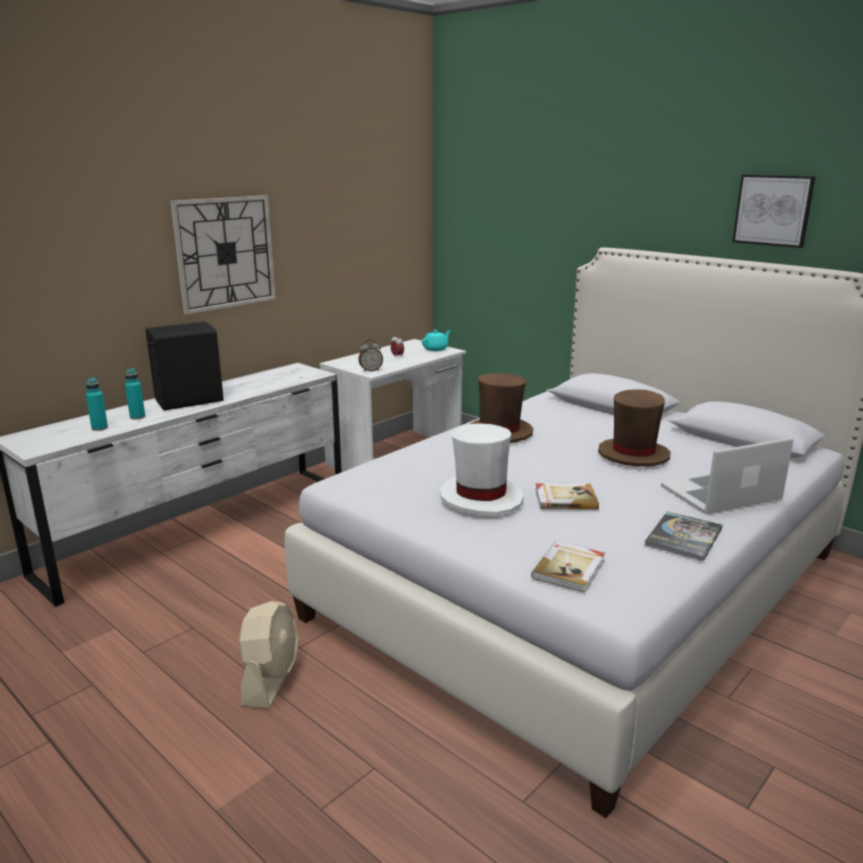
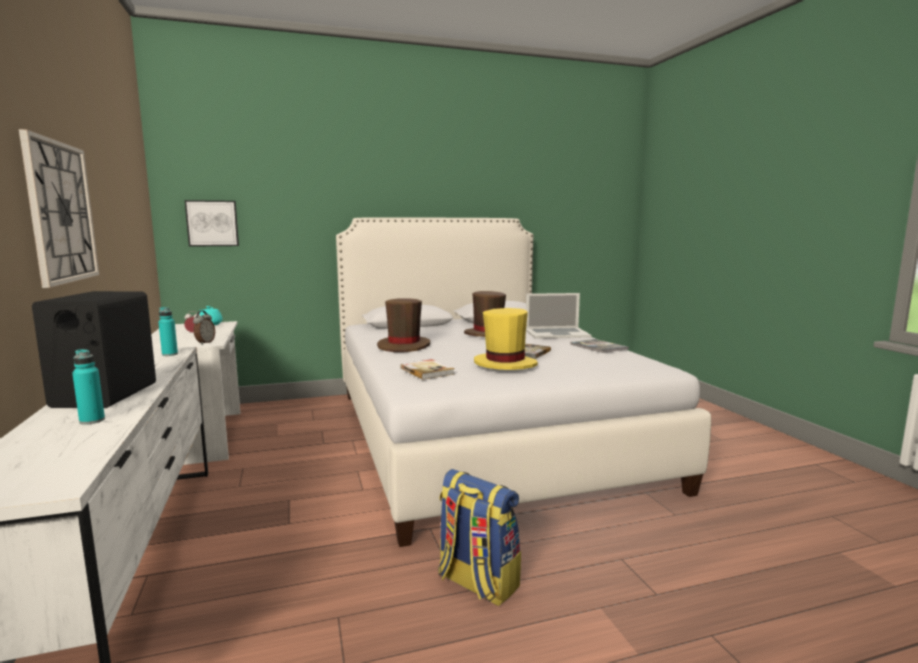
camera: 60 degrees left, 10 degrees down
(99, 428) = (75, 442): turquoise bottle -> turquoise bottle (170, 354)
(271, 679) = (476, 583): beige fan -> backpack
(481, 498) = (505, 364): white hat -> yellow hat
(570, 569) = (617, 367): book -> book (427, 371)
(721, 493) = (557, 333): laptop -> laptop turned 105 degrees counterclockwise
(773, 210) = (460, 188): picture -> picture (212, 223)

